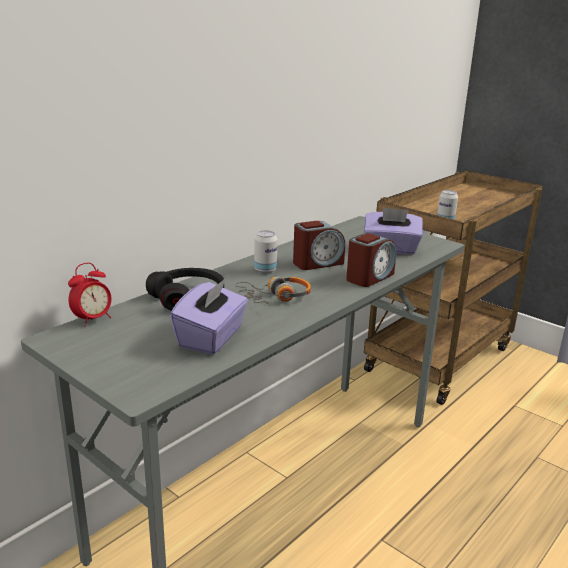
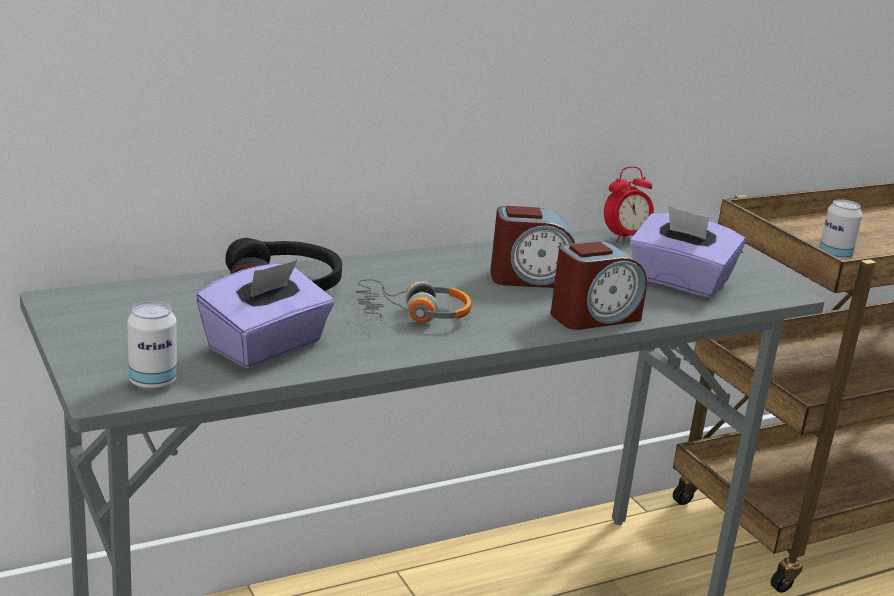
camera: 20 degrees right, 0 degrees up
(93, 319) = (130, 287): alarm clock -> alarm clock (625, 238)
(265, 270) = (436, 272): can -> can (153, 382)

